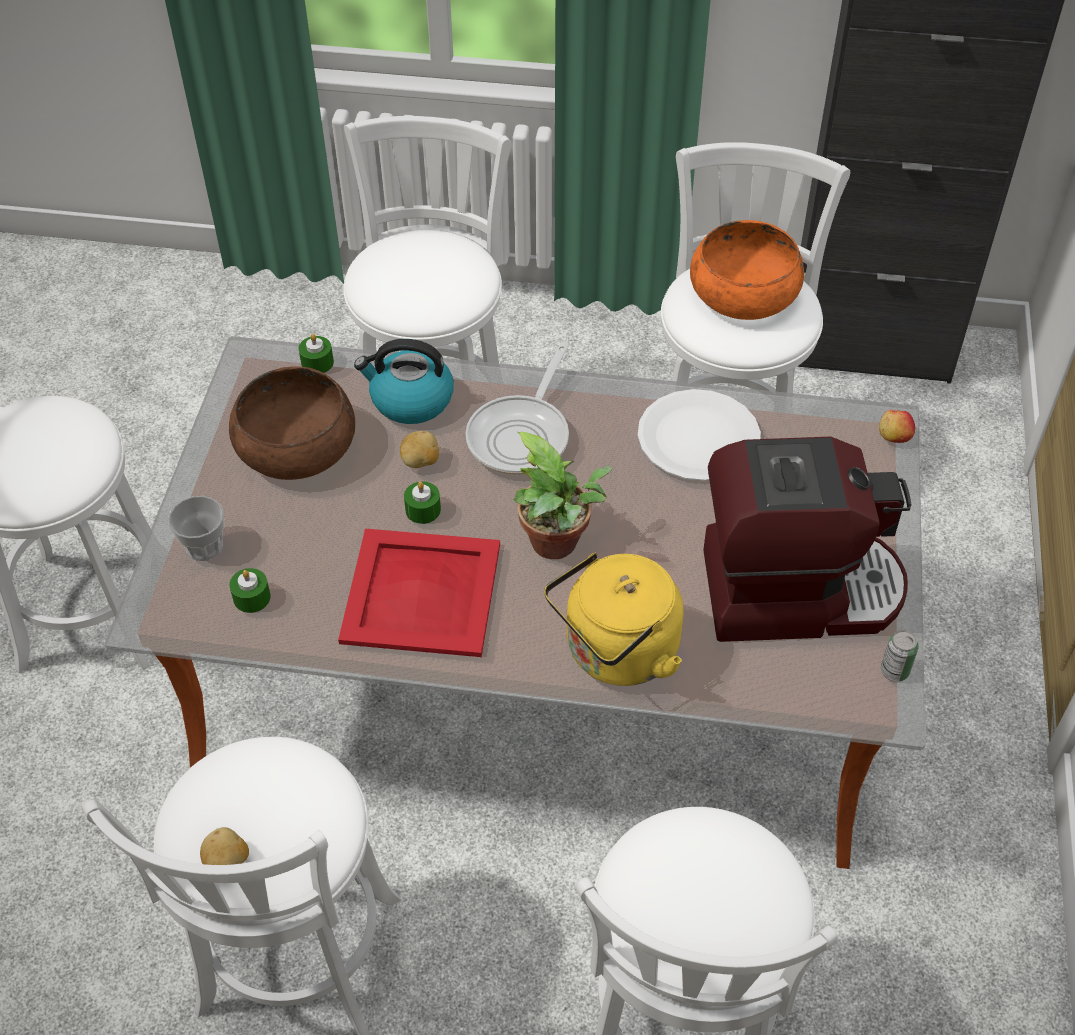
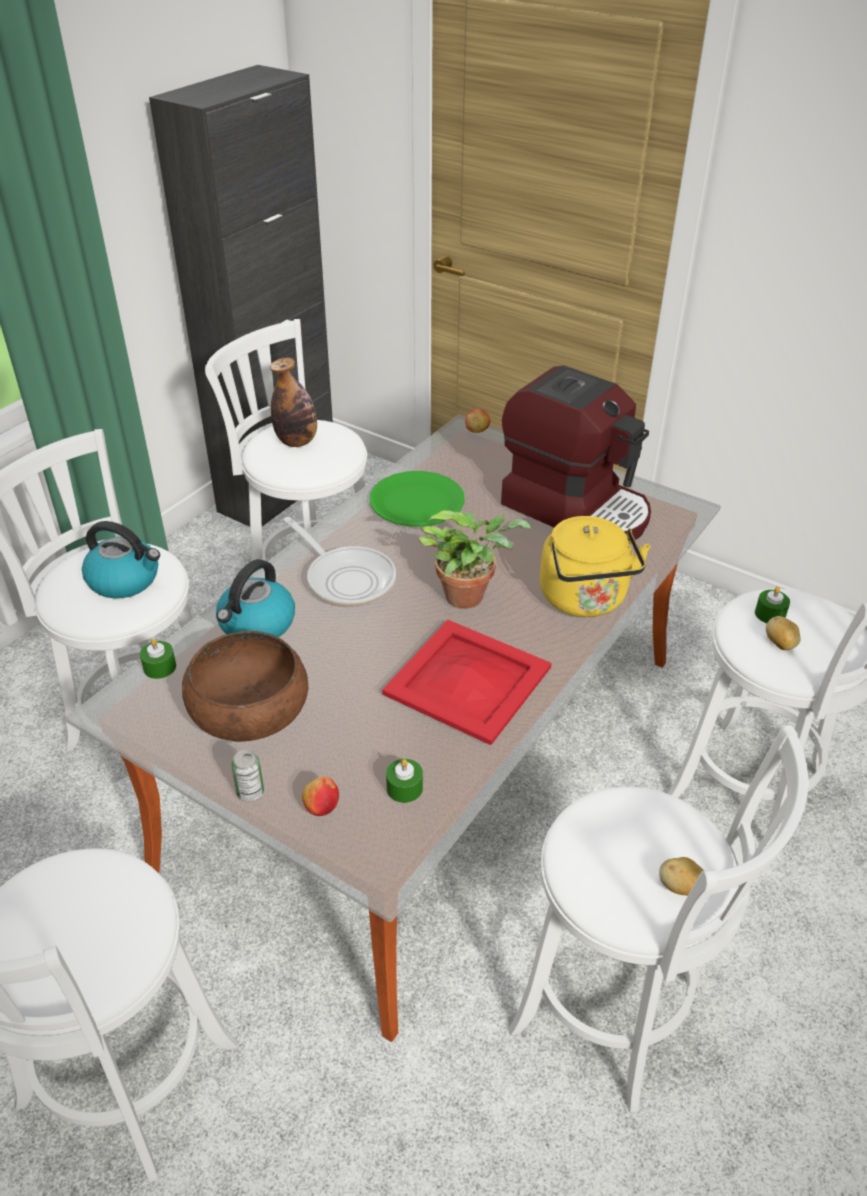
camera: 65 degrees left, 10 degrees down
(204, 547) = (321, 806): cup -> apple
(421, 462) = (329, 640): potato -> potato (780, 644)
(423, 510) = (382, 654): green candle -> green candle (770, 614)
(425, 283) = (125, 580): none -> kettle
(698, 438) = (416, 502): white plate -> green plate
(743, 293) = (297, 441): orange bowl -> bottle
(797, 589) = (576, 508): coffee machine -> coffee machine turned 105 degrees clockwise
(894, 671) = (661, 495): can -> can (250, 792)

